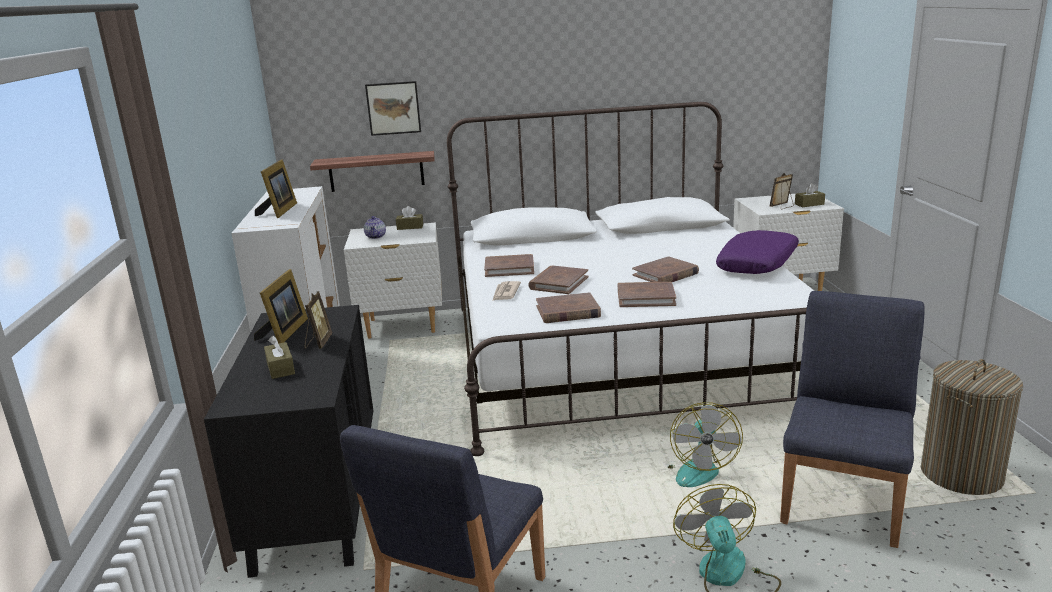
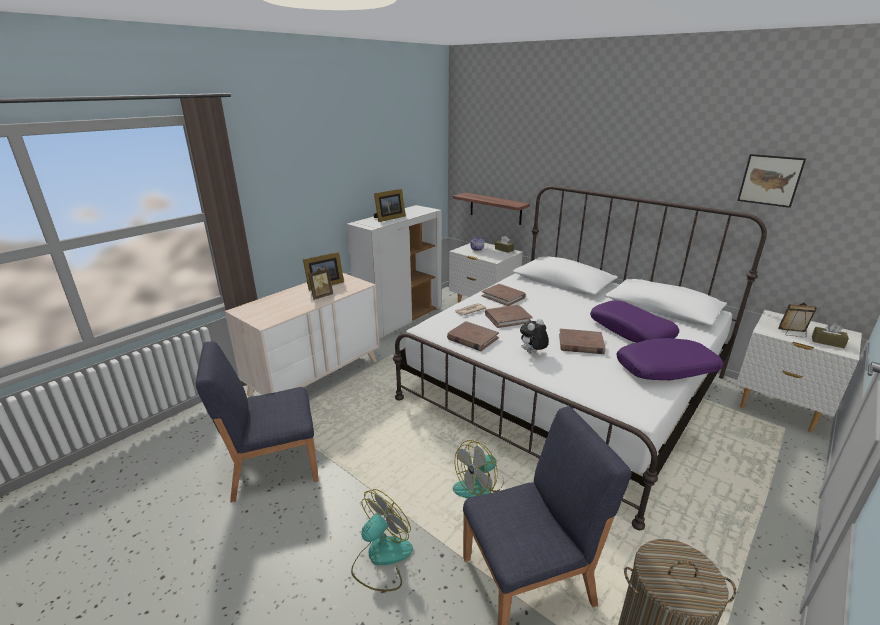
camera: 45 degrees right, 5 degrees up
(280, 368) = (286, 301): brown tissue box -> none
(317, 497) = (315, 376): black dresser -> beige dresser
(393, 108) = (511, 169): picture -> picture (770, 180)
(646, 297) = (532, 353): brown book -> plush toy
(678, 249) = (631, 330): none -> purple pillow

